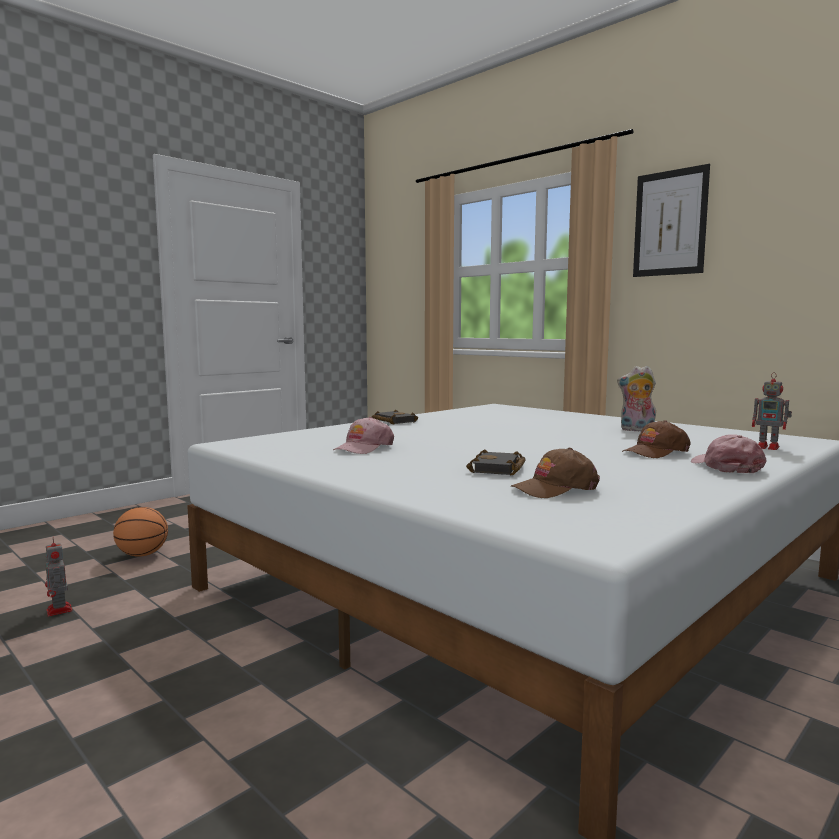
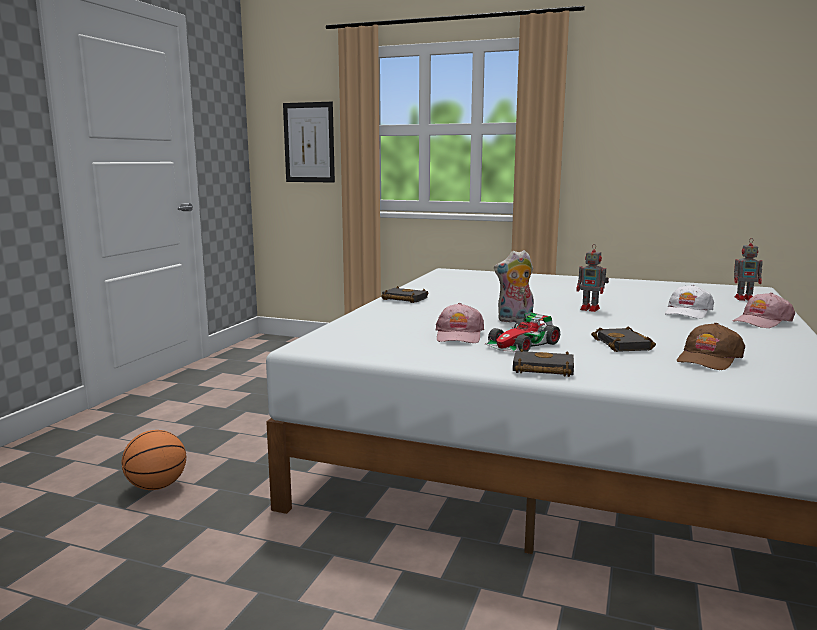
camera: 25 degrees left, 5 degrees up
(59, 611) = (153, 574): toy robot -> toy robot (591, 309)
(361, 477) = (541, 369): none -> black book
(399, 459) = (522, 345): none -> toy car
(636, 430) = (624, 290): plush toy -> plush toy (514, 320)
(655, 452) = (687, 312): brown cap -> white cap
(670, 223) = (613, 97): picture -> picture (309, 142)
(726, 467) = (762, 321): pink cap -> pink cap turned 90 degrees counterclockwise

